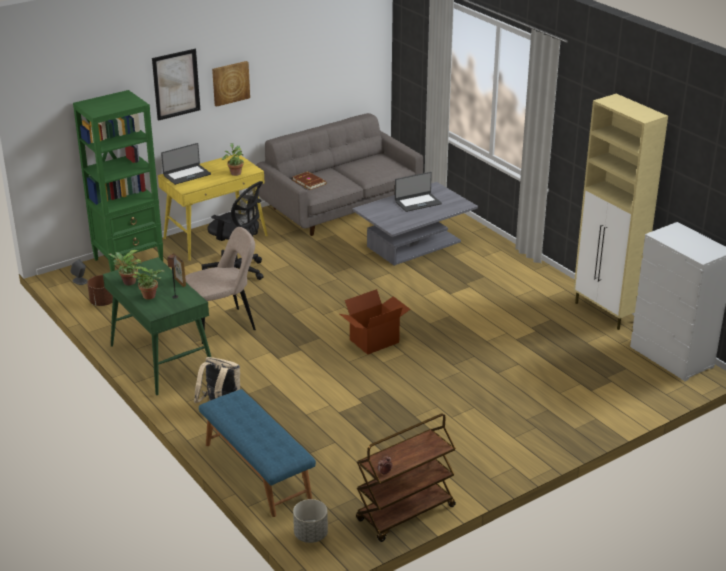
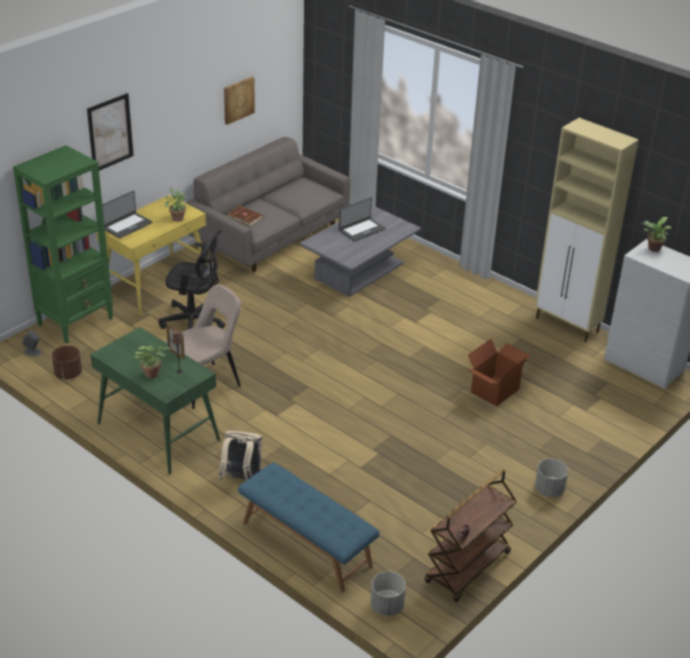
camera: 15 degrees left, 5 degrees up
(127, 282) = (121, 361): potted plant -> potted plant (653, 249)
(230, 83) = (160, 124): picture -> picture (238, 100)
(374, 340) = (363, 383): cardboard box -> cardboard box (494, 390)
(520, 456) = (549, 489): none -> grey planter

